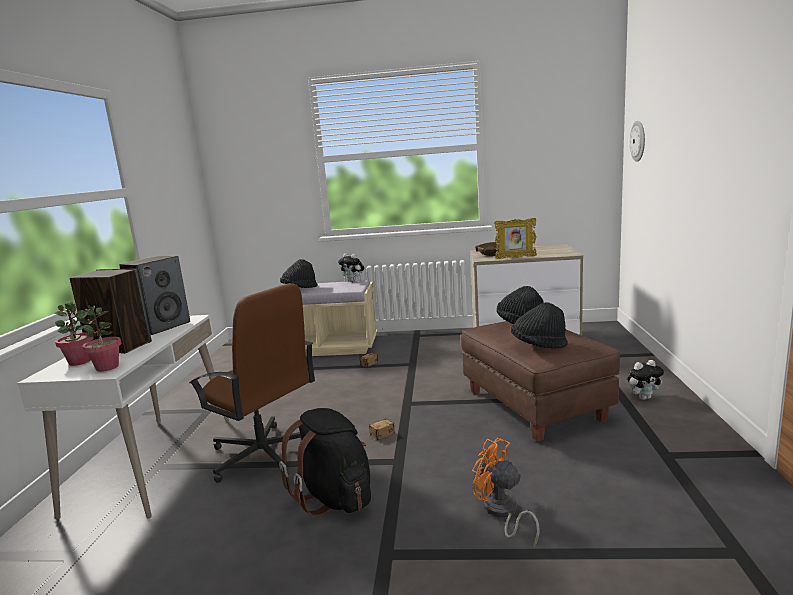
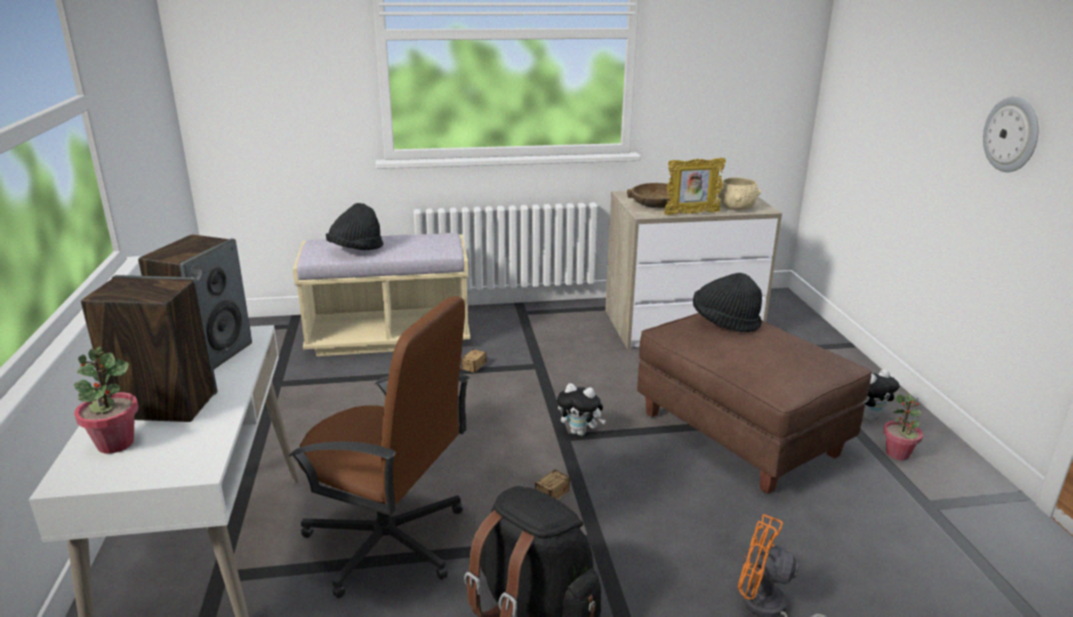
camera: 15 degrees left, 10 degrees up
(107, 367) = (182, 457): potted plant -> potted plant (897, 454)
(353, 281) = (434, 235): plush toy -> plush toy (580, 432)
(539, 345) = (772, 365): black hat -> none
(551, 254) = (736, 208): none -> beige bowl
(638, 141) = (860, 50): wall clock -> wall clock (1012, 134)

